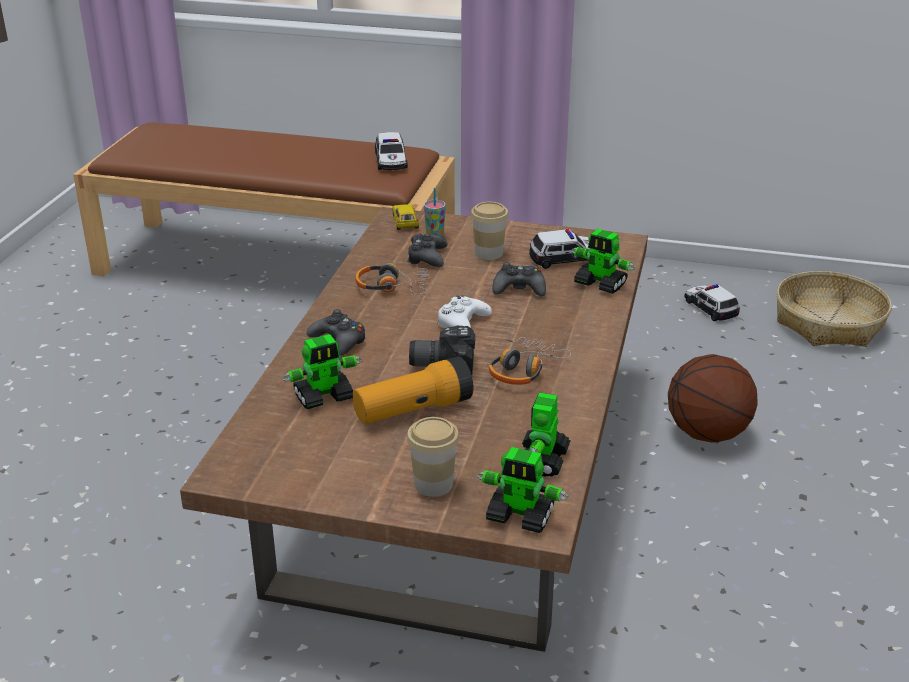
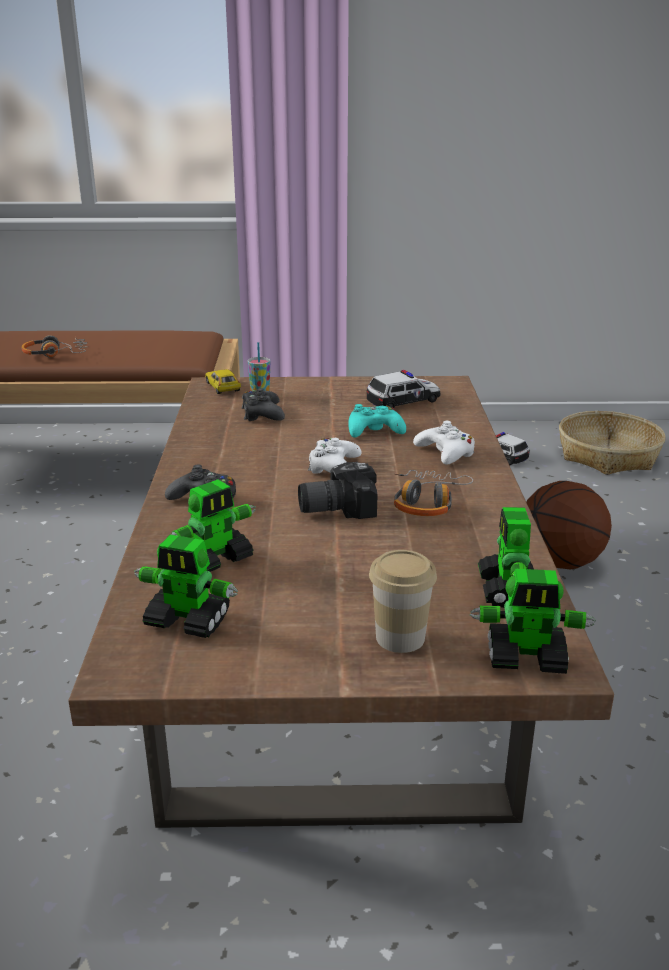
camera: 15 degrees left, 5 degrees down
(391, 161) = (181, 342): toy car -> none
(393, 286) = (240, 443): headphones -> headphones (56, 354)
(413, 410) = (329, 559): flashlight -> none
(488, 253) = (324, 404): cup -> none
(519, 289) = (374, 430): black game controller -> turquoise game controller
(570, 321) = (445, 453): none -> white game controller
(600, 284) = (453, 418): toy robot -> toy robot (188, 621)

